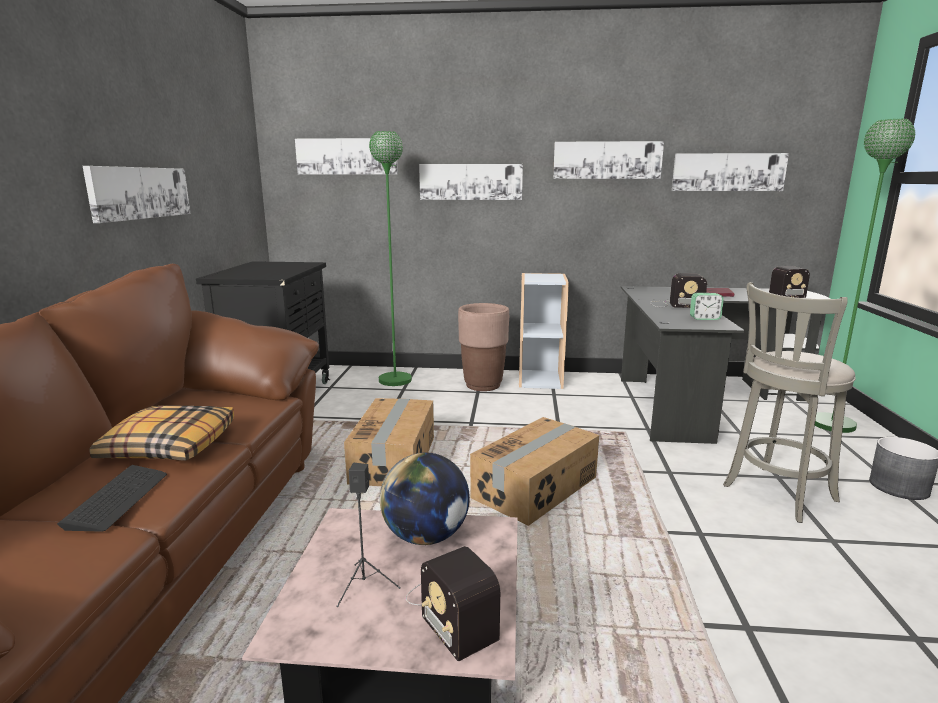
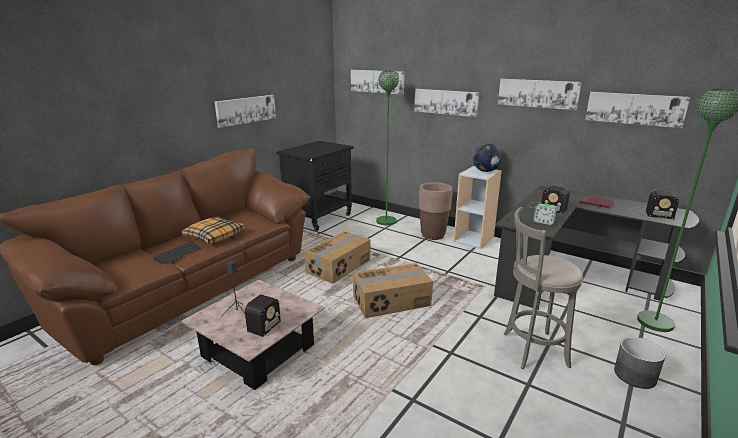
camera: 30 degrees right, 5 degrees up
(426, 536) = (279, 302): globe -> globe (485, 171)
(451, 610) = (255, 331): radio -> radio turned 150 degrees counterclockwise

